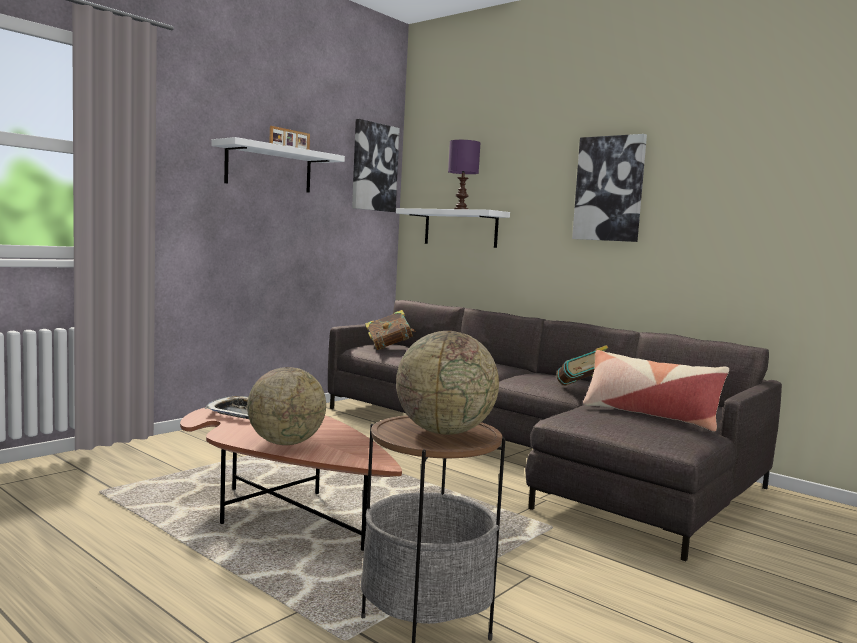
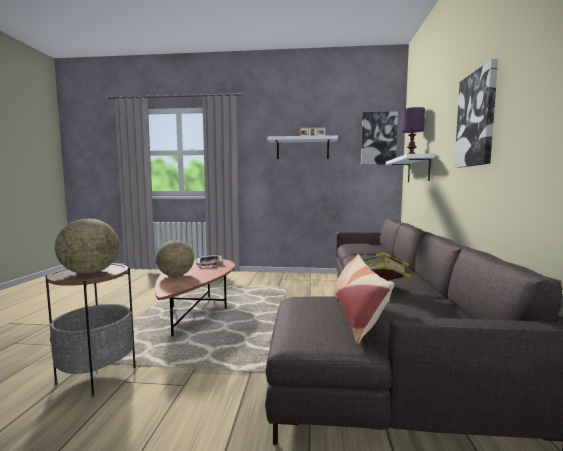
camera: 55 degrees right, 0 degrees up
(389, 348) = (359, 246): book -> none

